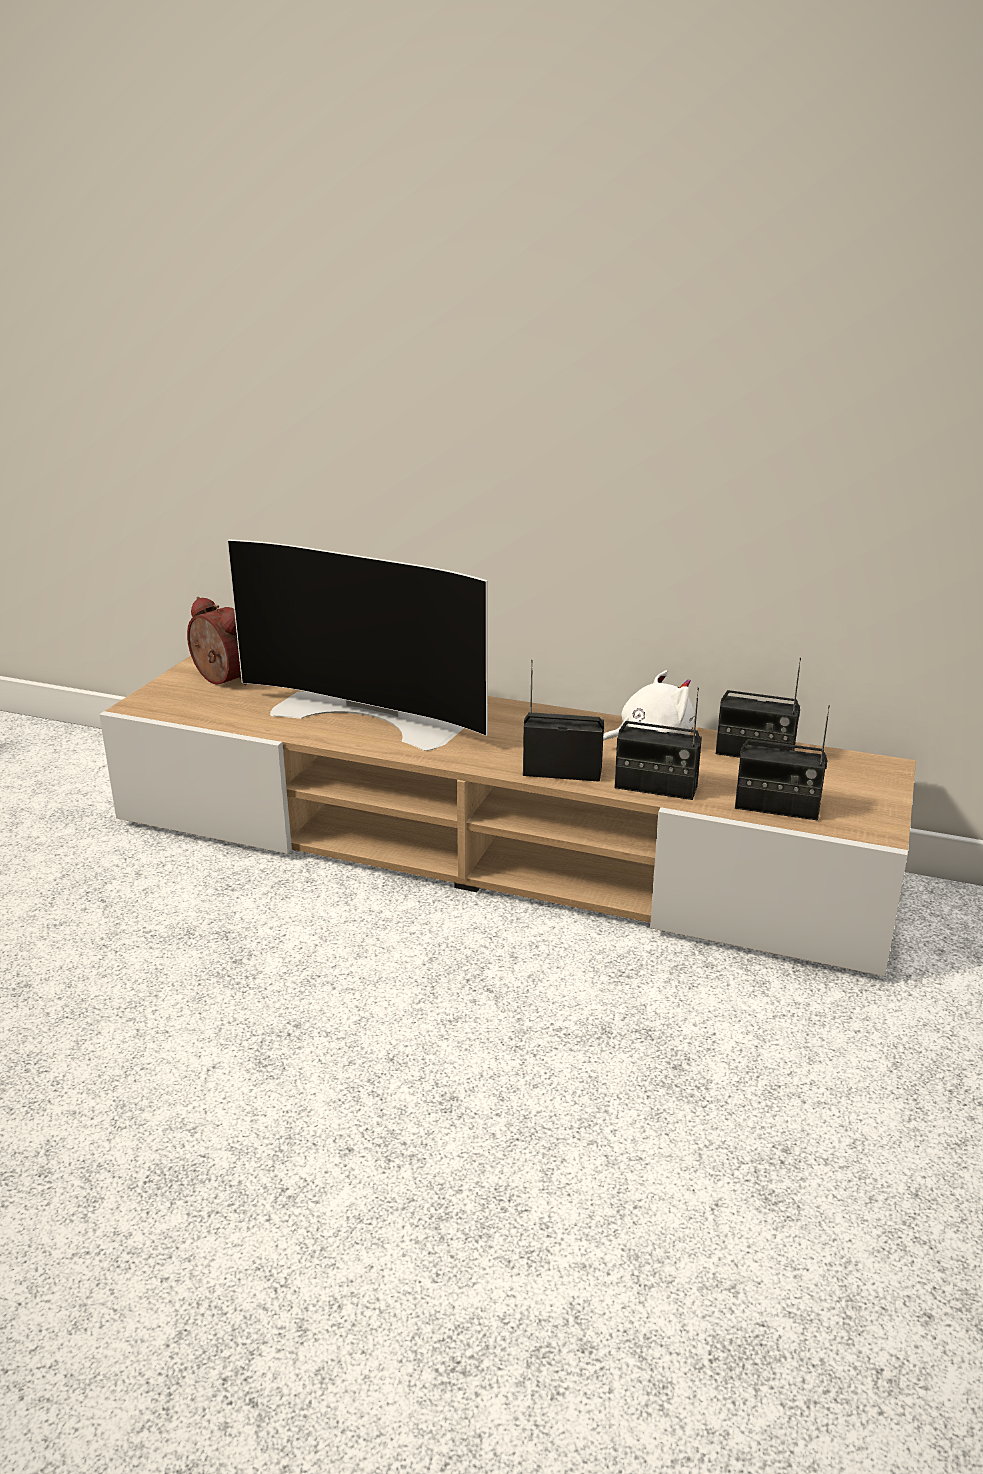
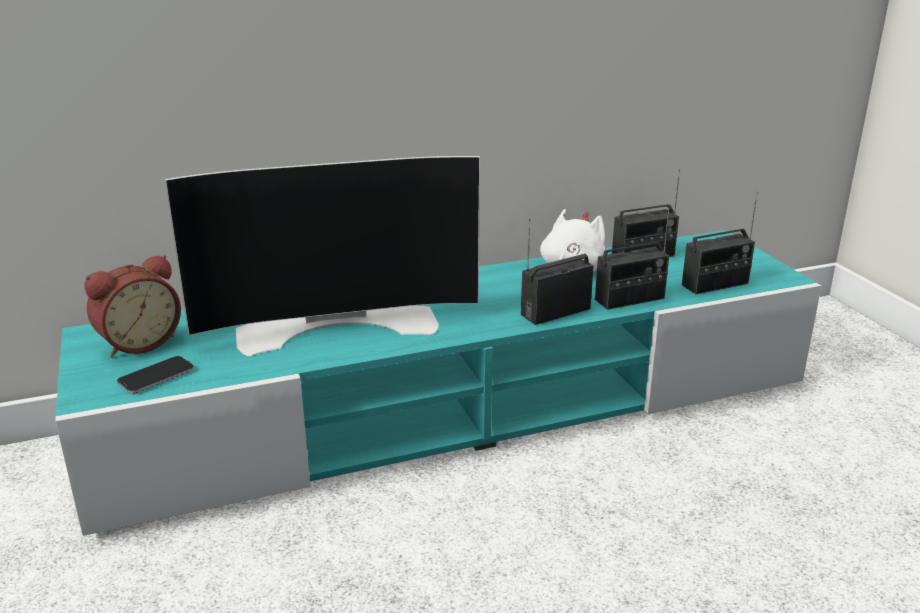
camera: 40 degrees left, 0 degrees up
(194, 707) = (156, 376): none -> phone
(221, 679) = (138, 343): alarm clock -> alarm clock turned 135 degrees clockwise
(493, 851) = (461, 410): beige tv stand -> turquoise tv stand

